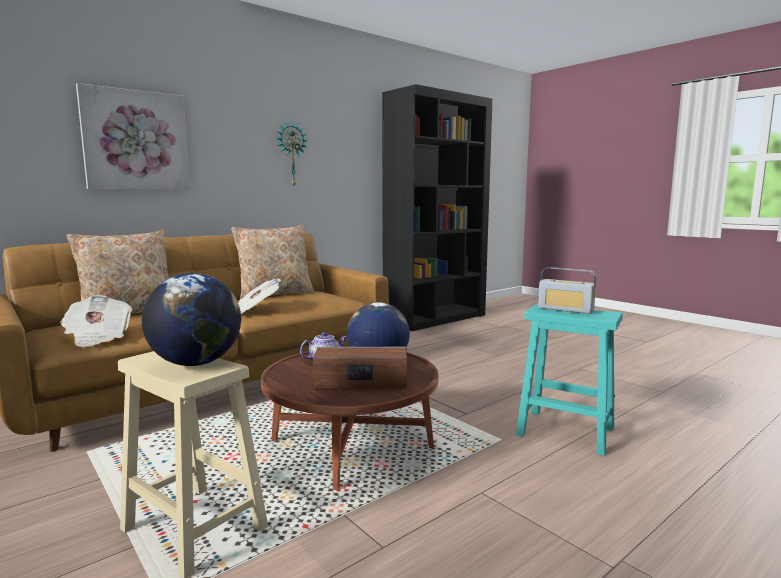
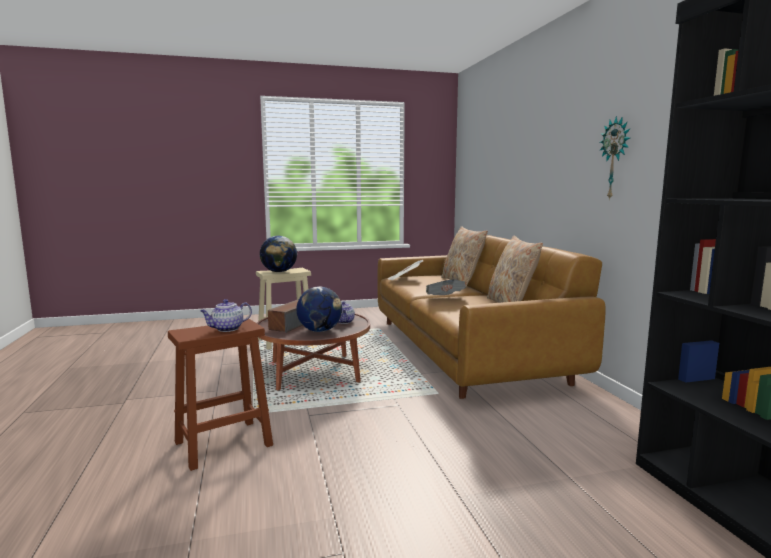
camera: 115 degrees right, 0 degrees up
(135, 141) = (522, 162): picture -> none
(565, 309) = (227, 329): radio -> teapot
(567, 432) = (222, 444): turquoise stool -> brown stool

